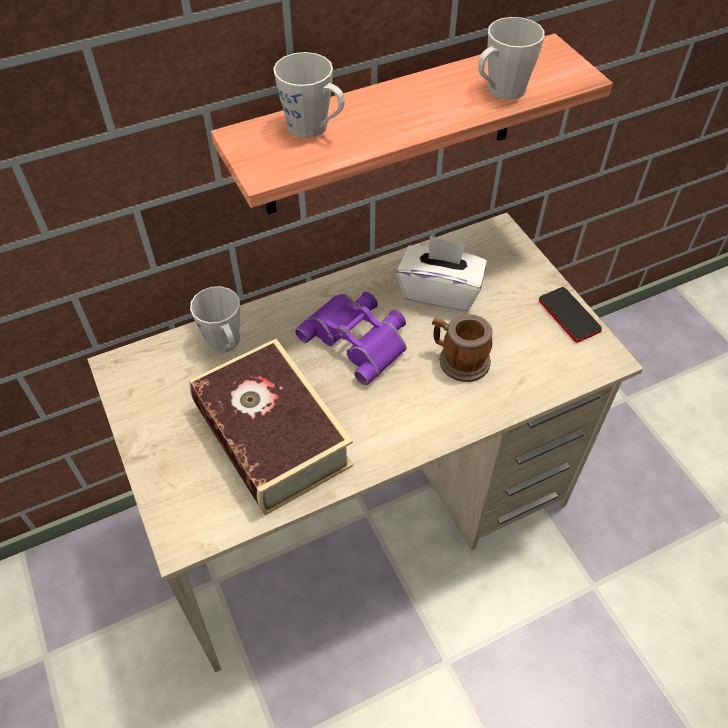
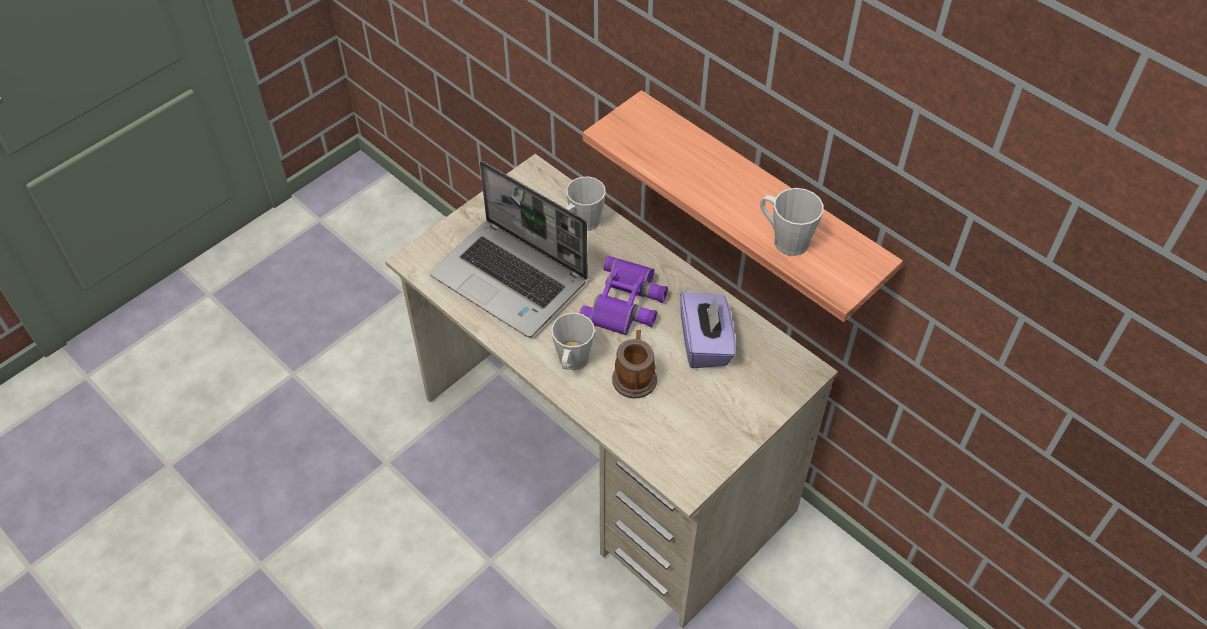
camera: 70 degrees right, 0 degrees up
(272, 436) = (512, 279): book -> laptop
(314, 128) = (672, 142): grey mug -> grey mug (572, 363)
(440, 291) = (705, 343): white tissue box -> purple tissue box
(569, 315) = (725, 446): phone -> none

